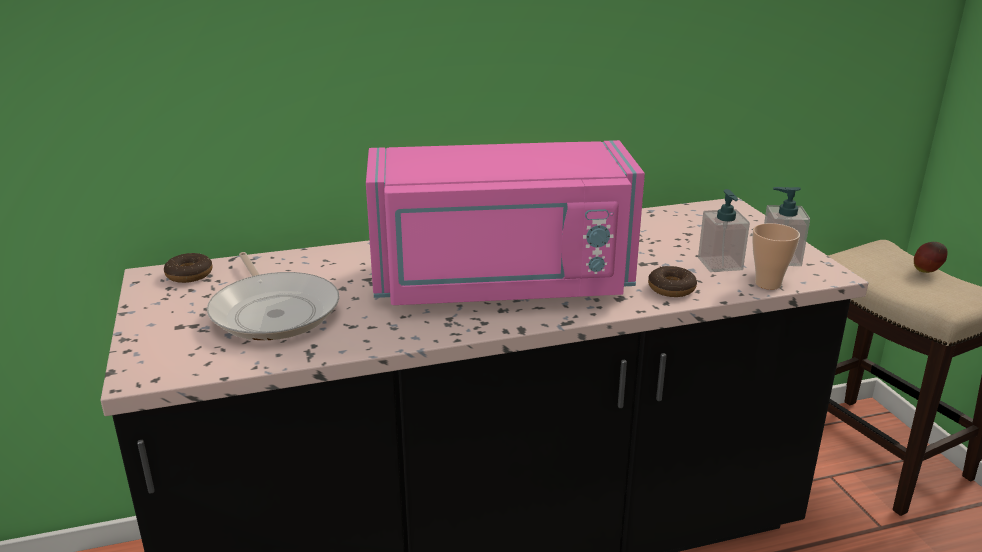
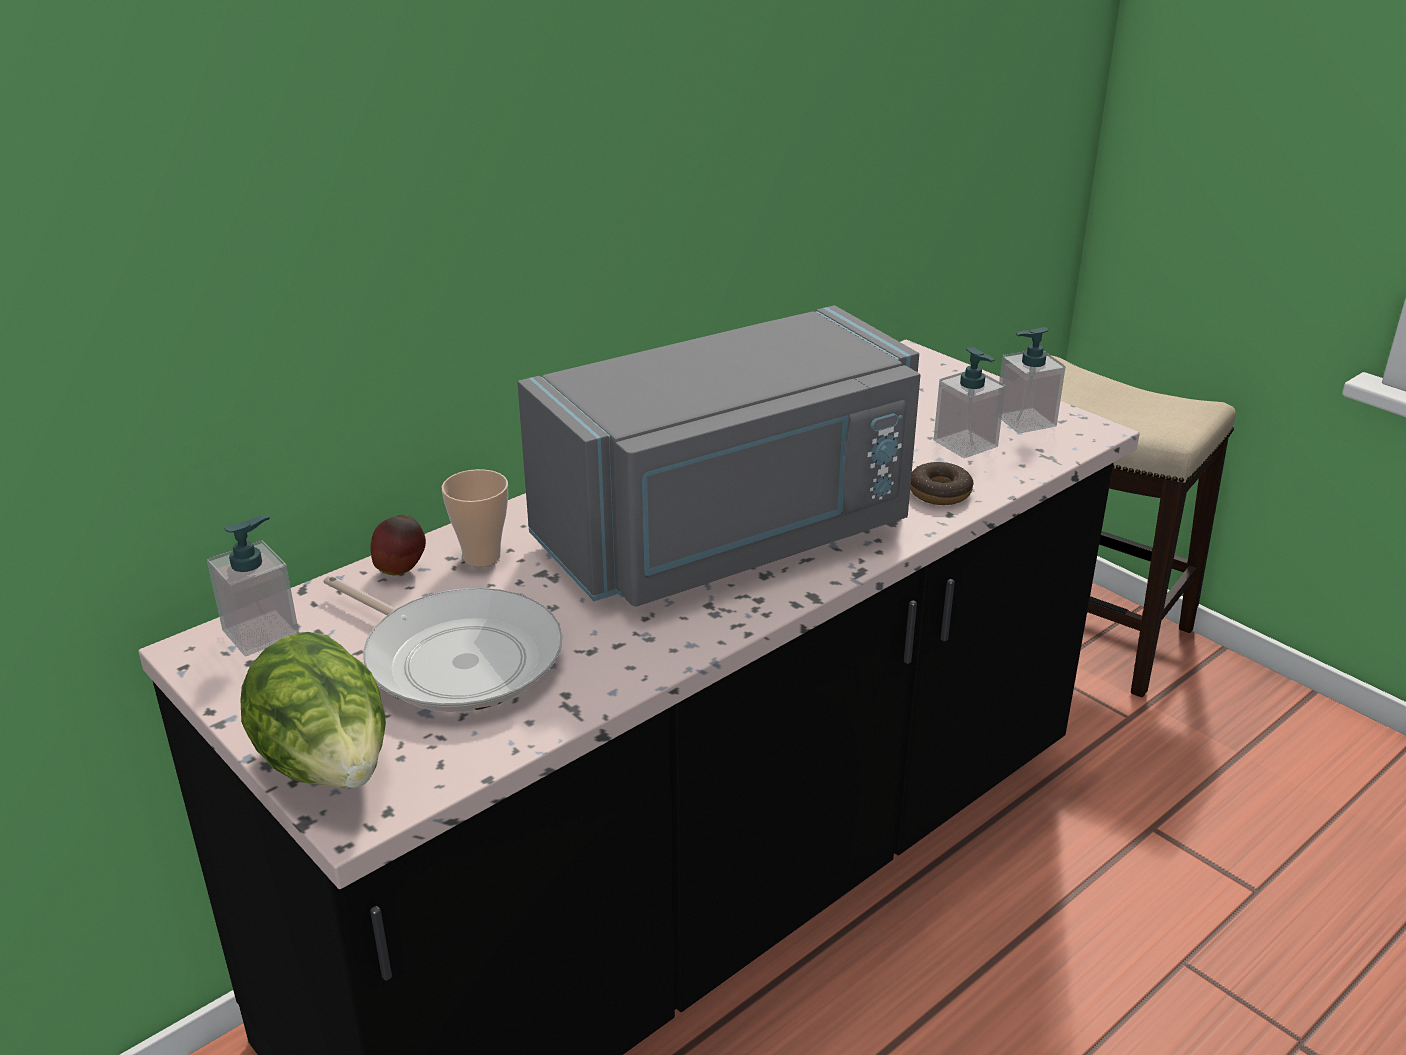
camera: 25 degrees left, 5 degrees up
(150, 348) = (328, 767): none -> lettuce
(189, 274) = (261, 633): donut -> soap dispenser
(502, 284) = (731, 537): pink microwave -> grey microwave
(768, 284) = (1039, 460): cup -> cup (482, 557)
(926, 272) = (1120, 391): apple -> apple (401, 571)

